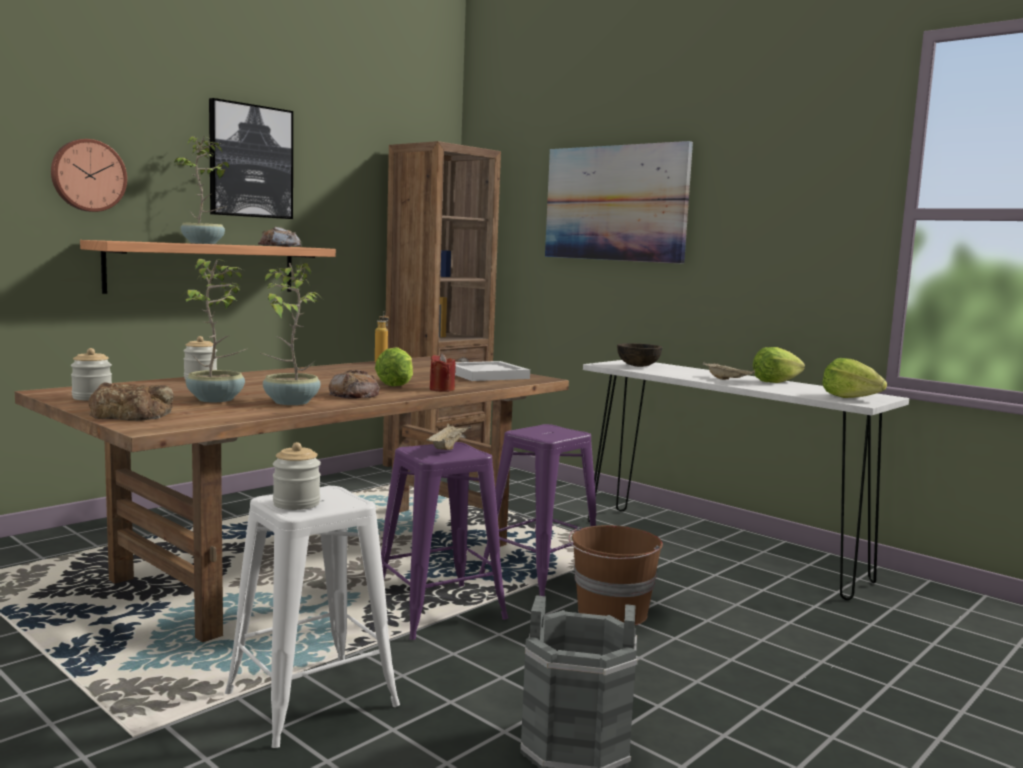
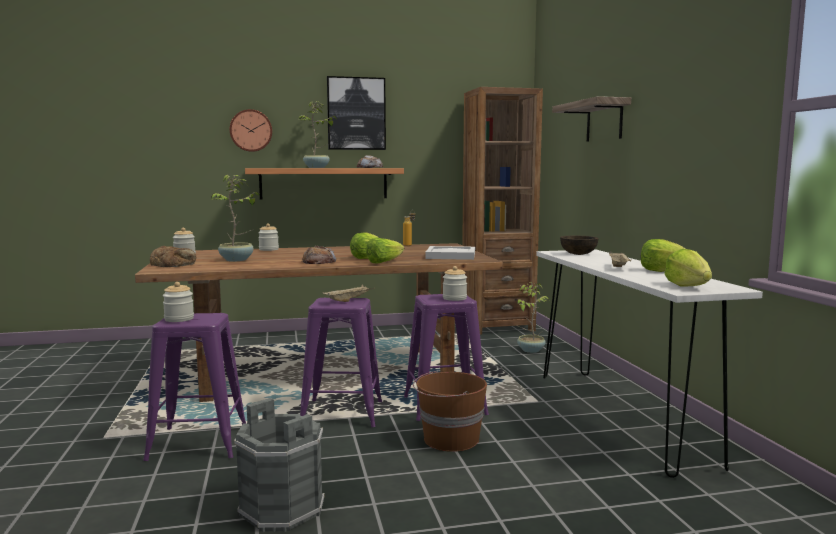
camera: 35 degrees right, 0 degrees up
(290, 402) = (267, 263): potted plant -> potted plant (530, 350)
(311, 700) = (198, 443): white stool -> purple stool
(442, 389) = (384, 262): red candle -> lettuce
(560, 431) = (454, 298): none -> jar
(615, 203) = (604, 121): picture -> shelf

